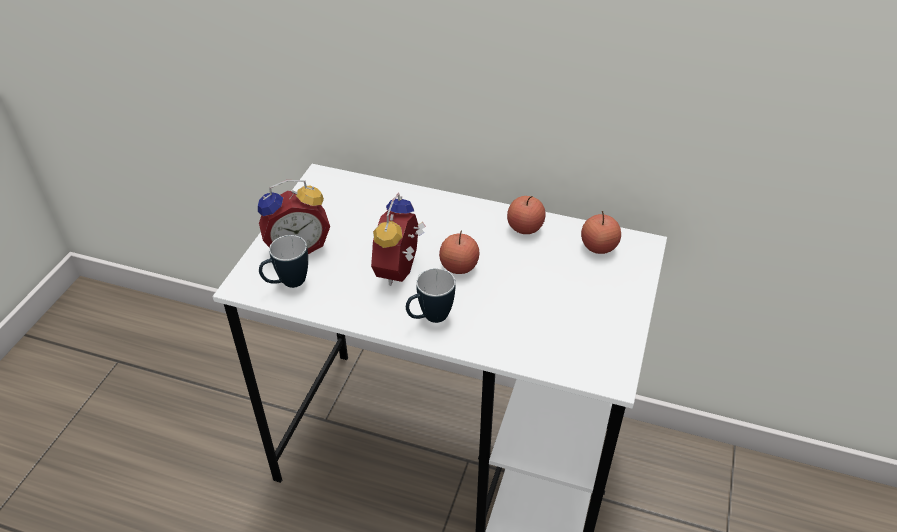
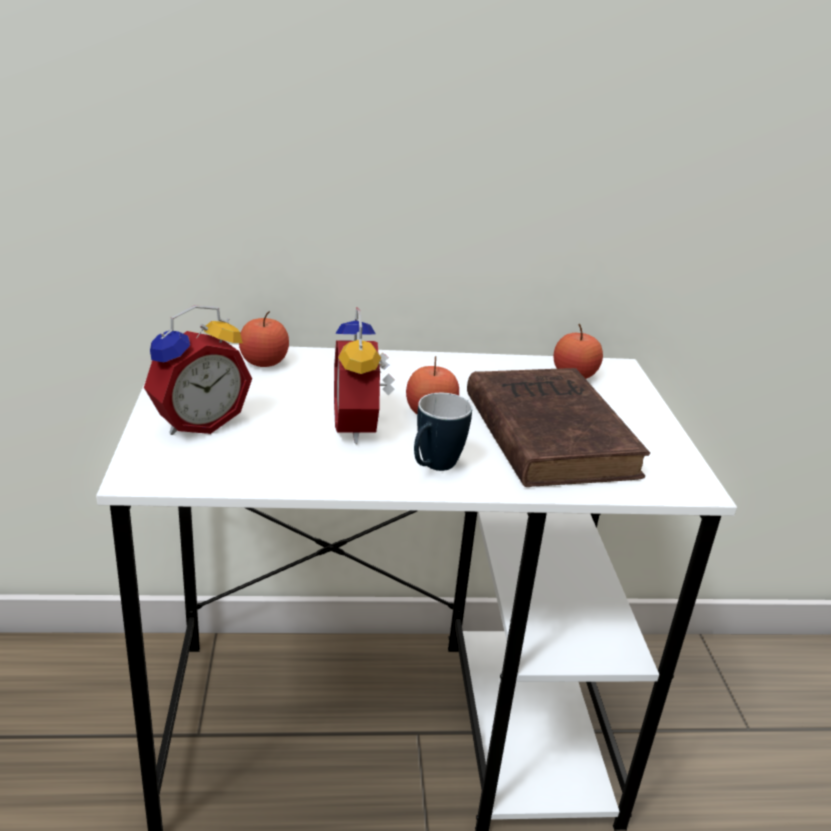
camera: 25 degrees left, 15 degrees down
(287, 283) = (208, 463): mug -> none
(525, 228) = (479, 369): apple -> apple (264, 362)
(534, 302) = (547, 432): none -> brown book

